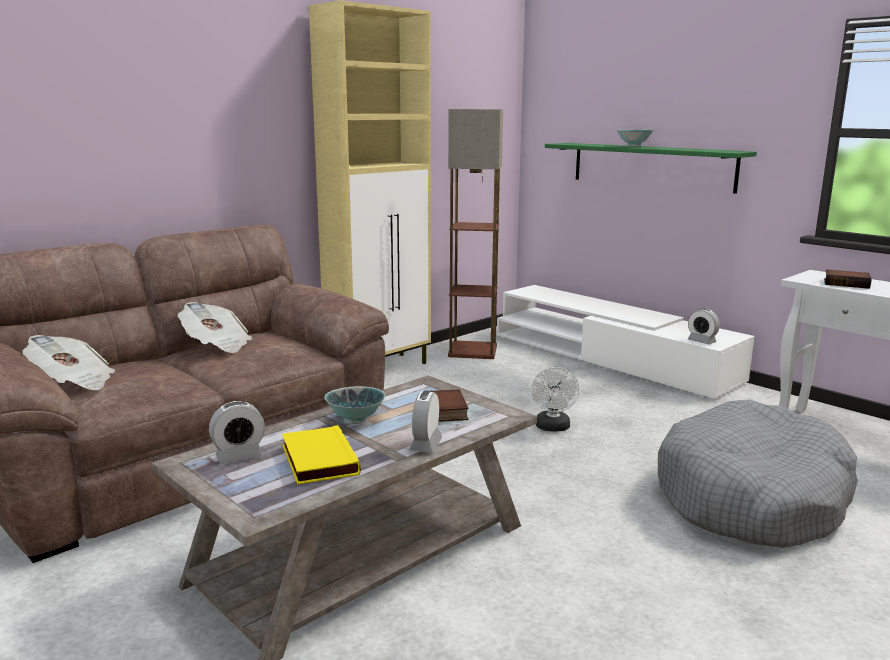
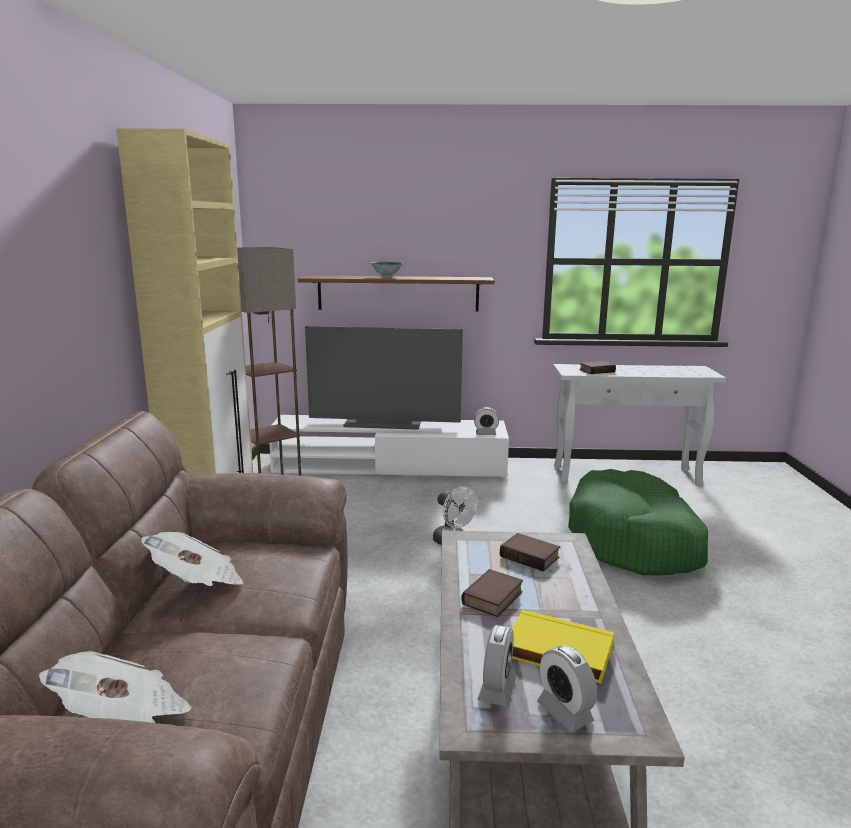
camera: 45 degrees left, 0 degrees up
(355, 420) = (493, 599): bowl -> book
(425, 444) = (585, 593): alarm clock -> alarm clock (564, 712)
(611, 309) = (384, 422): none -> television
(651, 166) = (398, 293): green shelf -> brown shelf
(752, 498) = (635, 541): grey dog bed -> green dog bed

